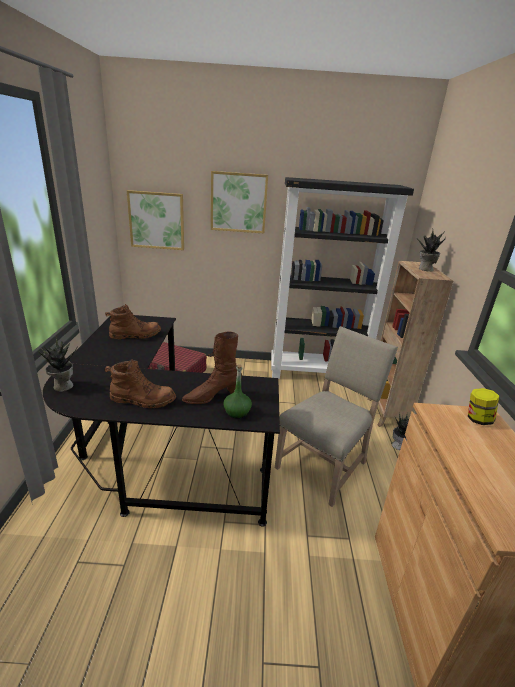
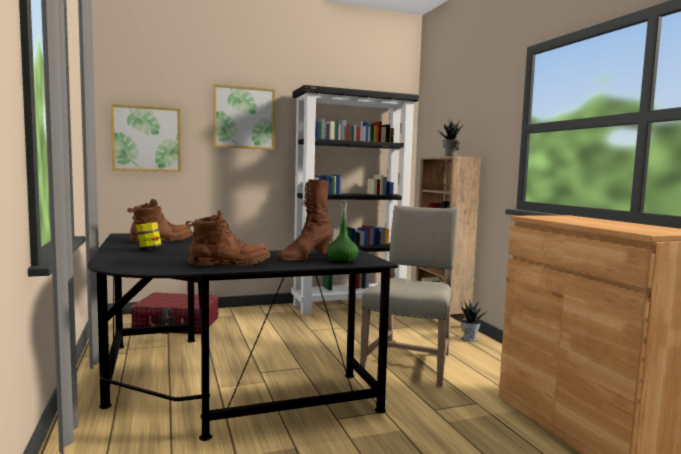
camera: 20 degrees left, 20 degrees down
(62, 386) = (115, 264): potted plant -> none
(478, 419) = (566, 217): jar -> jar (149, 249)

